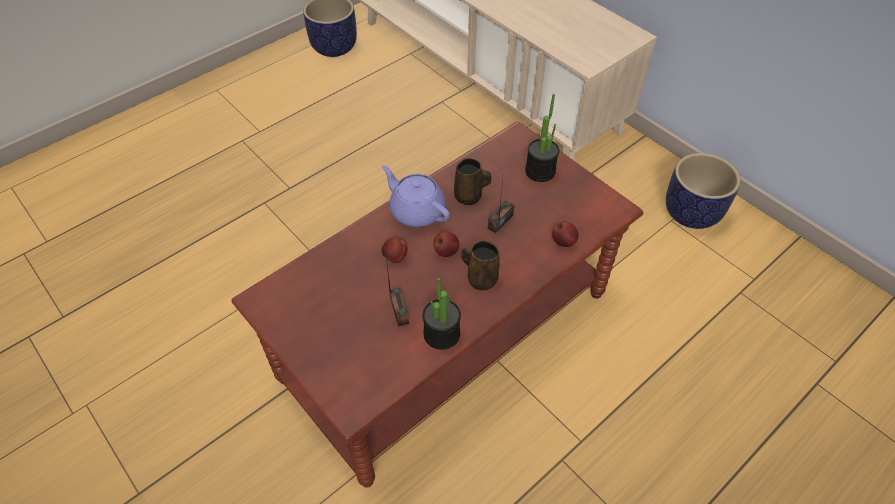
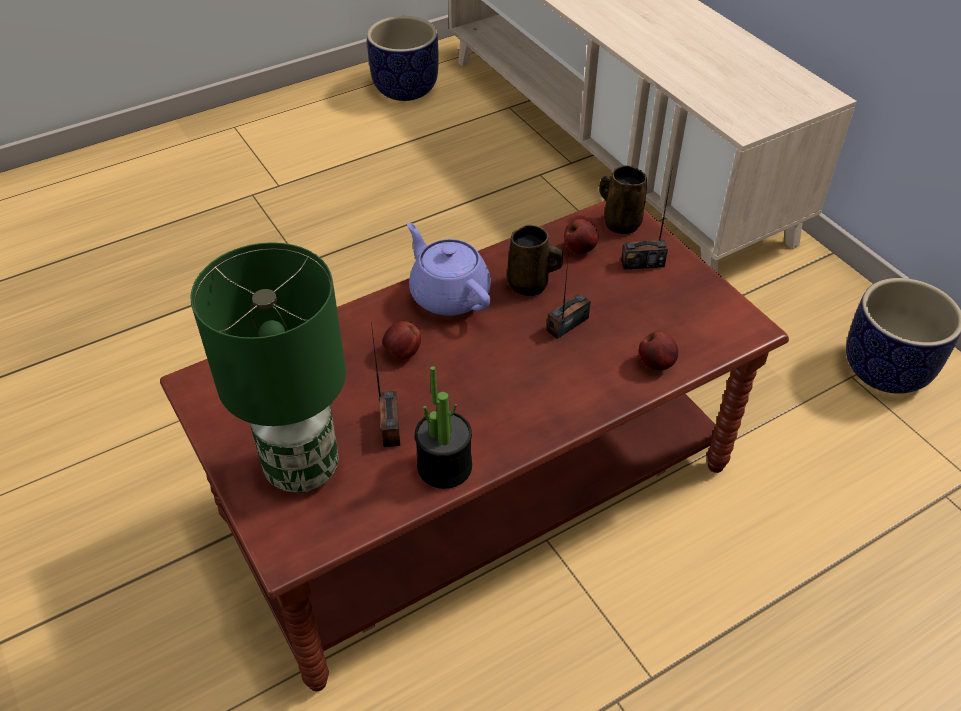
camera: 10 degrees right, 5 degrees down
(347, 351) = (302, 470): none -> green table lamp
(446, 251) = (478, 354): apple -> apple (579, 249)
(480, 278) = (520, 398): brown mug -> brown mug (620, 222)
(540, 171) = (642, 263): potted plant -> radio

